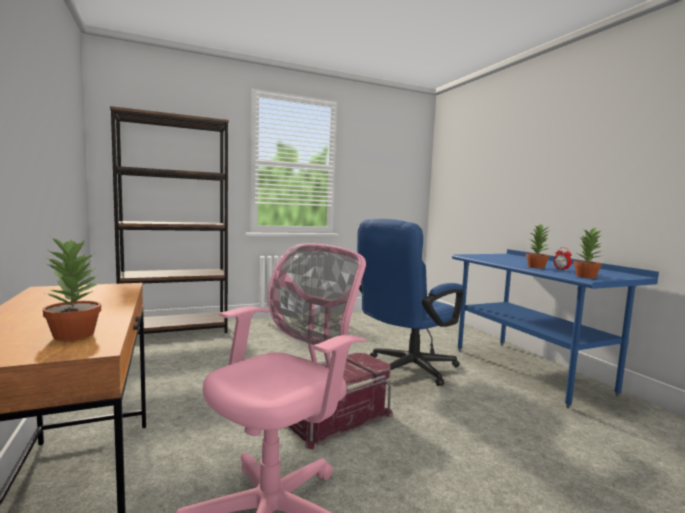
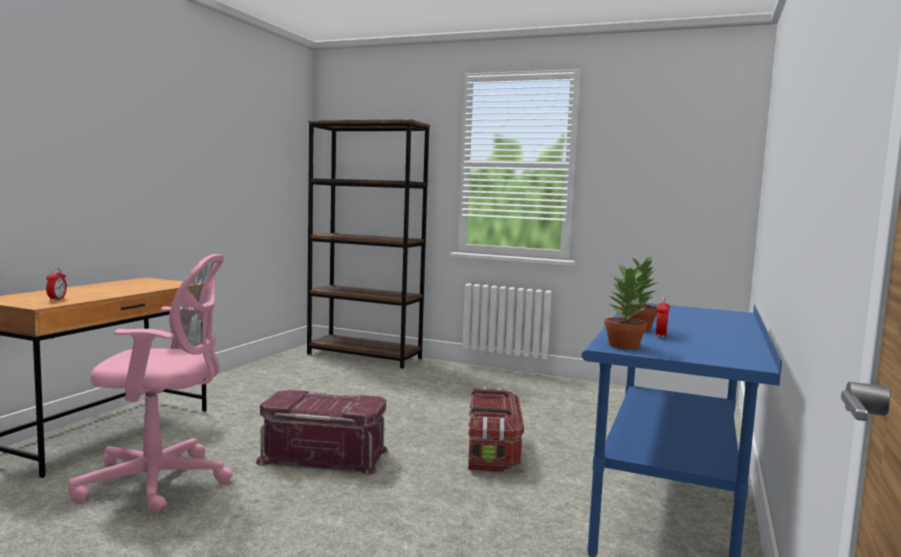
camera: 45 degrees right, 0 degrees up
(73, 334) = (57, 299): potted plant -> alarm clock
(405, 369) = (492, 451): blue office chair -> storage box

